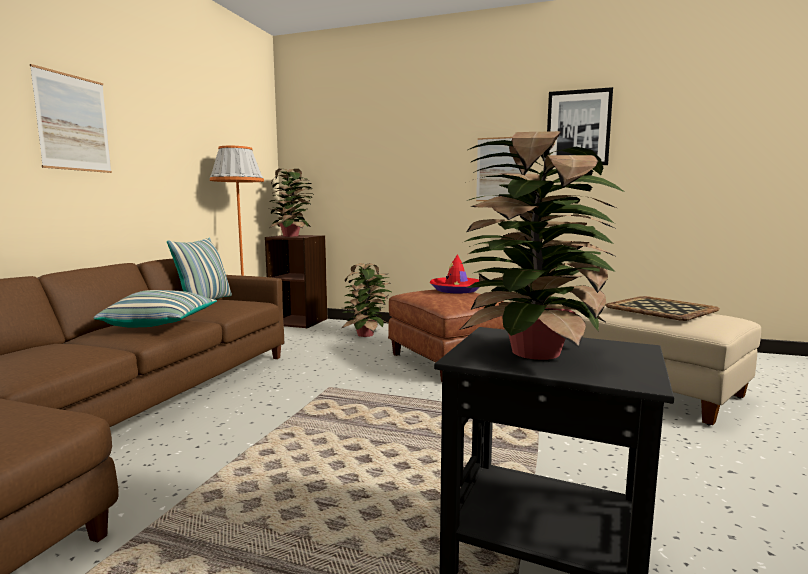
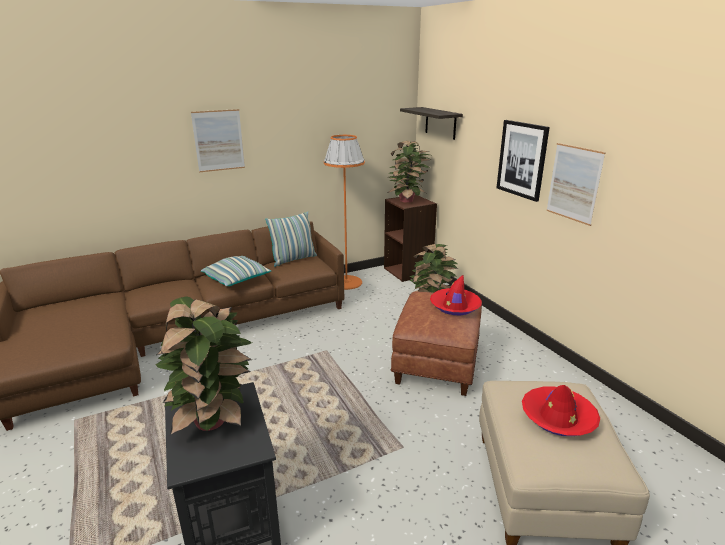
camera: 45 degrees right, 15 degrees up
(319, 148) = (440, 123): none -> shelf
(578, 128) = (660, 155): picture -> picture (522, 159)
(660, 308) = (558, 417): tray -> red hat

